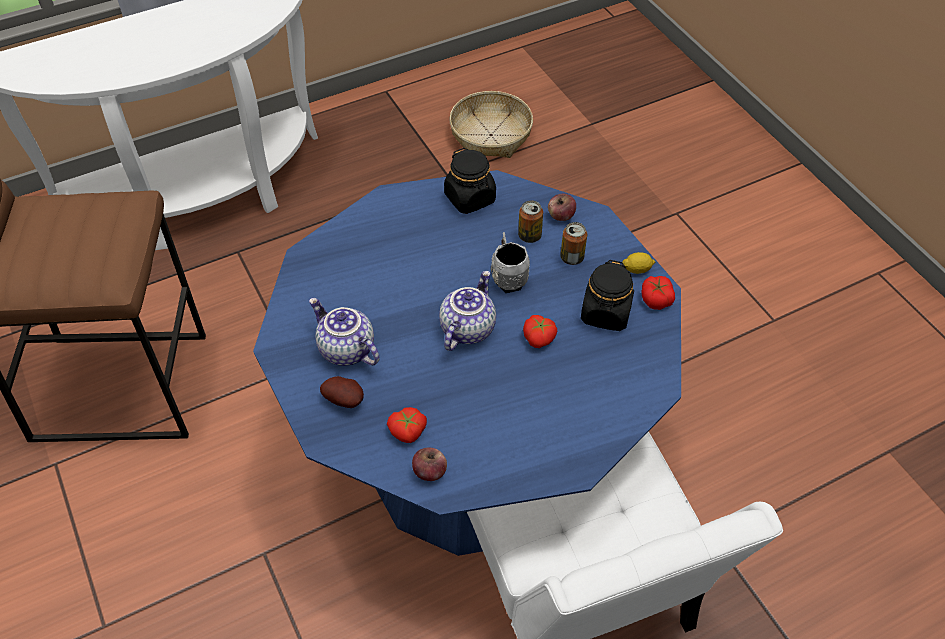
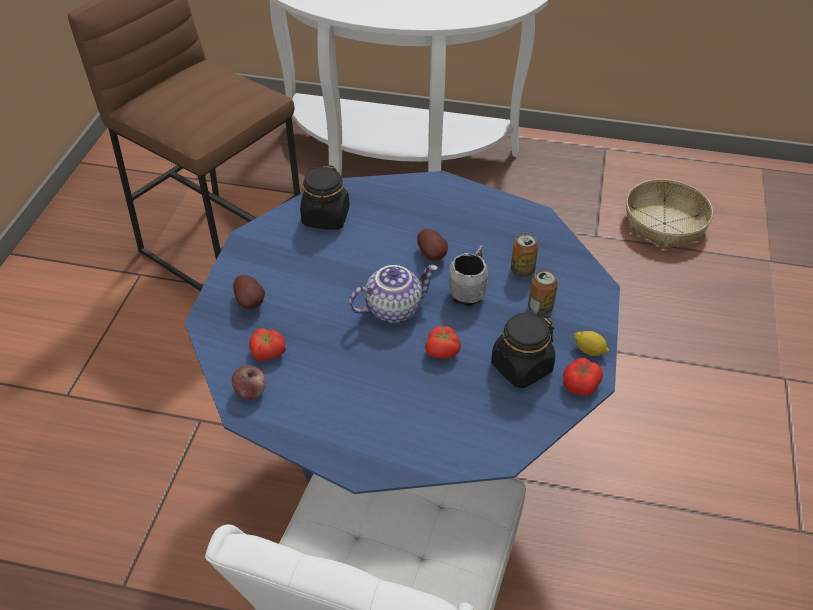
camera: 40 degrees right, 5 degrees down
(345, 350) = (289, 269): teapot -> none
(450, 265) = (433, 255): none -> potato
(470, 198) = (504, 216): black jar -> black jar (326, 217)
(561, 216) = (567, 270): apple -> none

